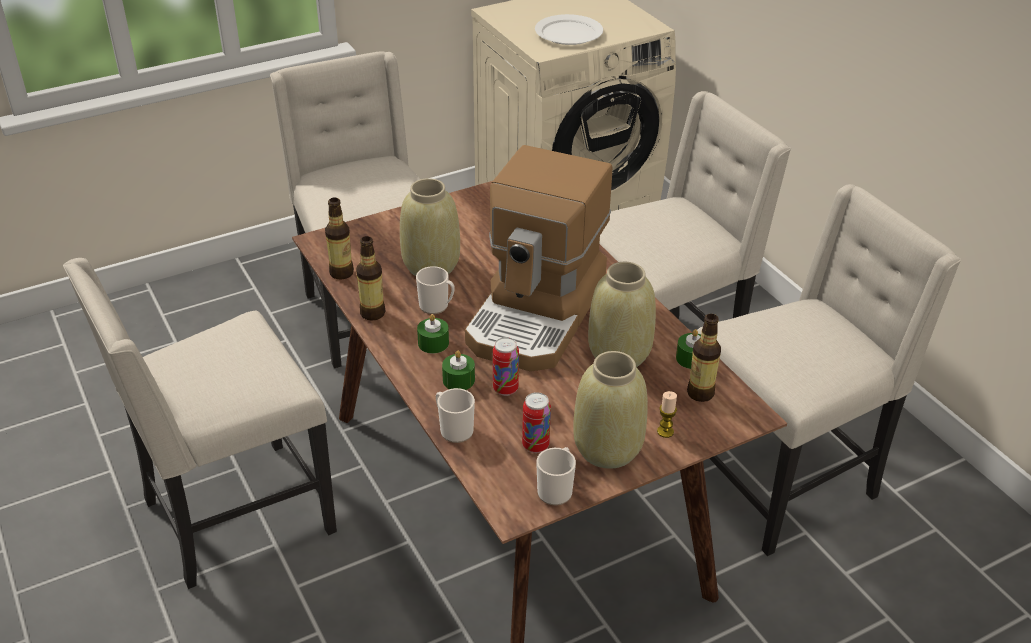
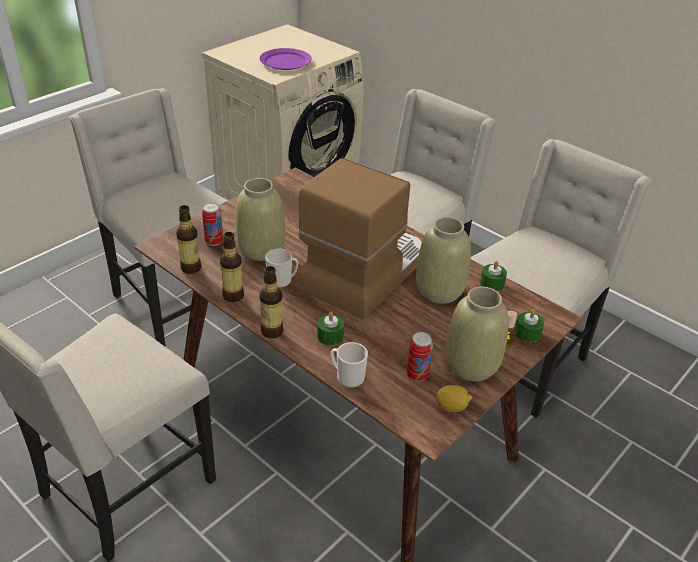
camera: 20 degrees left, 0 degrees up
(433, 343) = (295, 310): green candle -> green candle (527, 333)
(505, 389) = (370, 335): can -> can (214, 242)
(538, 314) = (364, 272): coffee machine -> coffee machine turned 150 degrees counterclockwise
(556, 490) = (452, 407): mug -> lemon
(569, 33) = (286, 62): white plate -> purple plate
(700, 393) = (512, 308): bottle -> bottle (272, 331)

